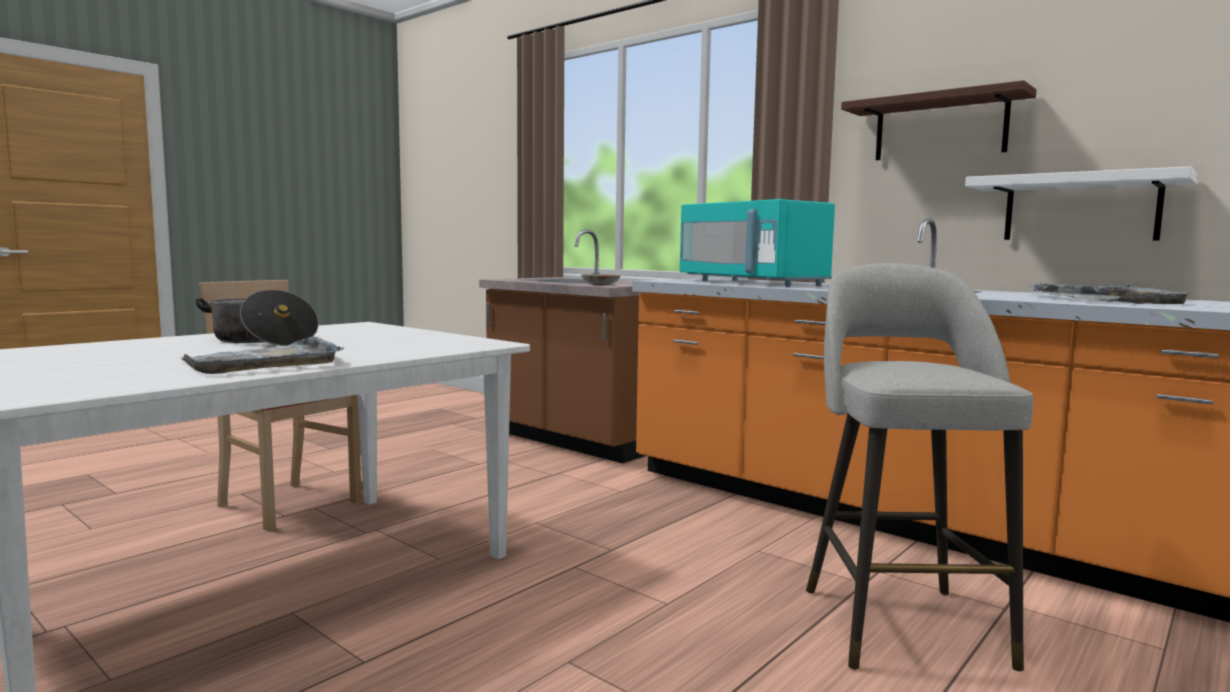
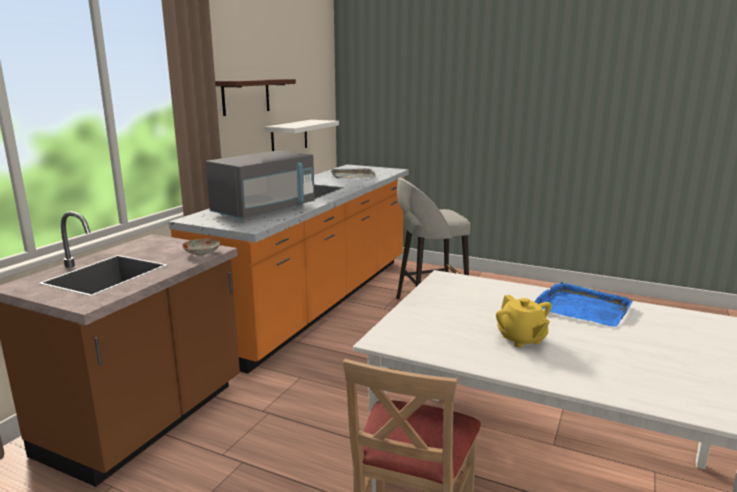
camera: 105 degrees left, 10 degrees up
(262, 341) = (521, 339): cooking pot -> yellow teapot
(265, 362) = (582, 308): grey tray -> blue tray
(752, 283) = (264, 210): turquoise microwave -> grey microwave

